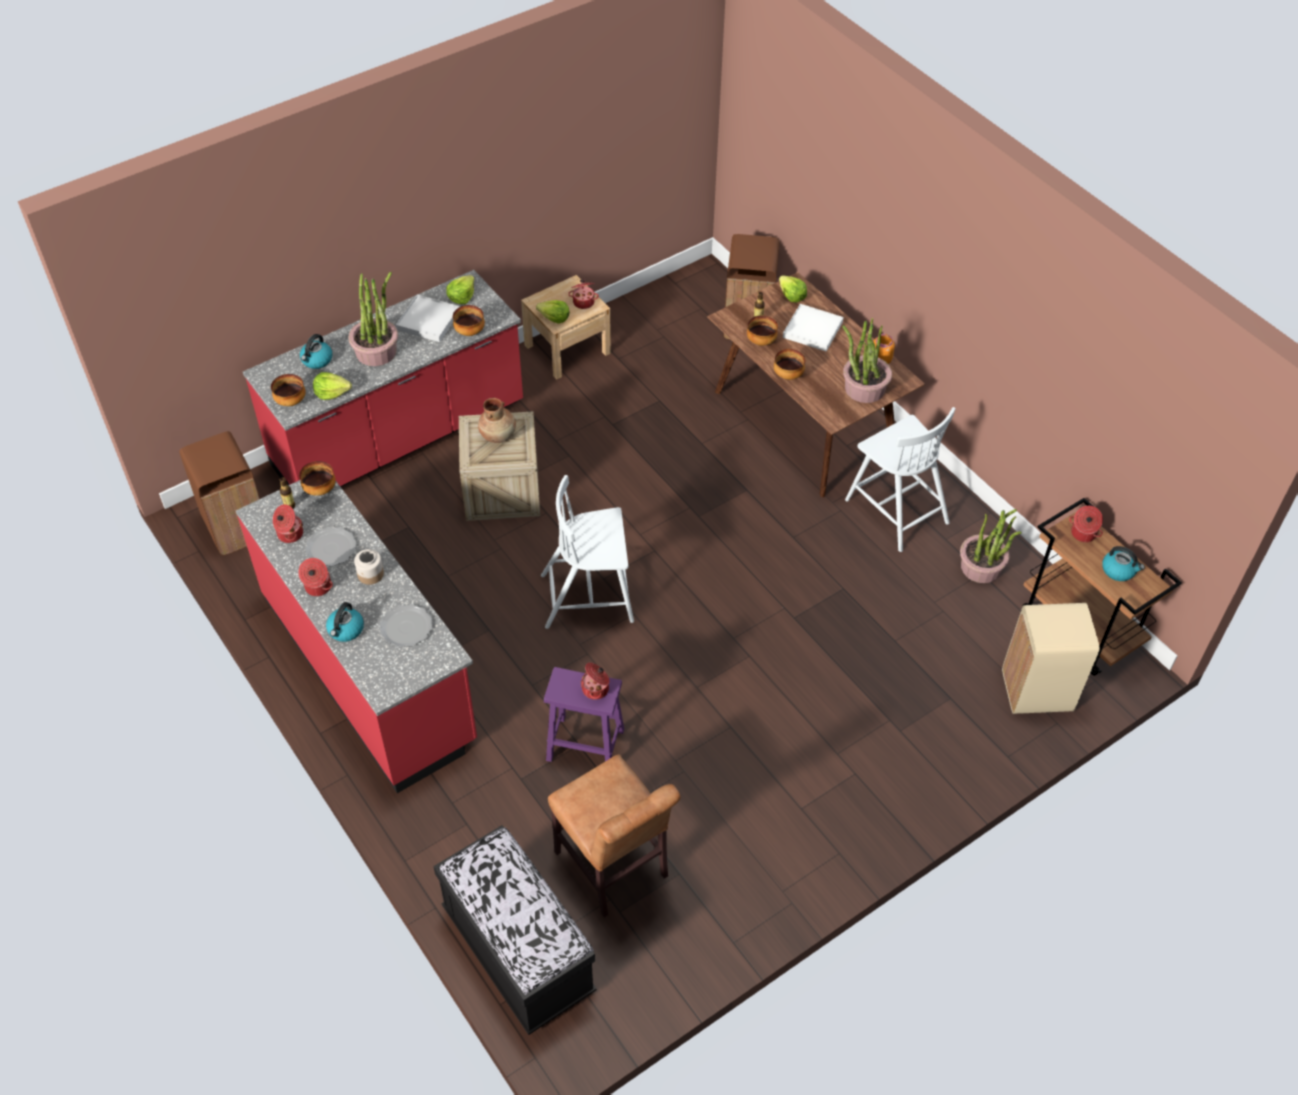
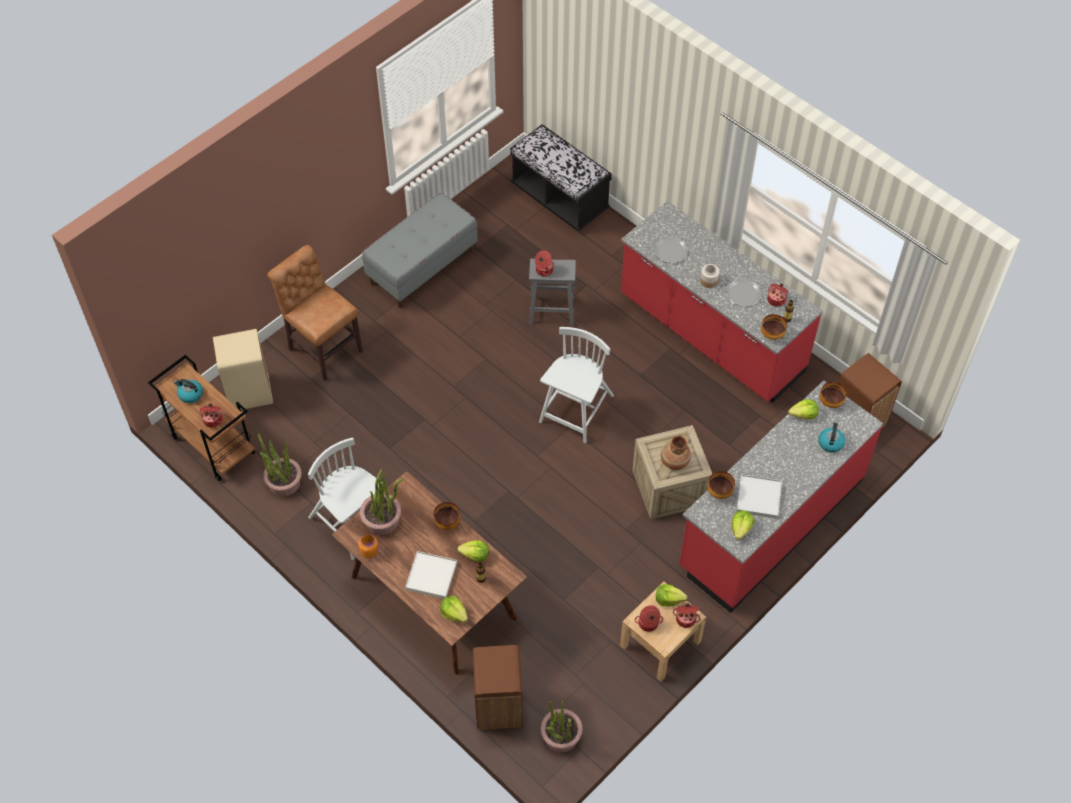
camera: 170 degrees right, 5 degrees up
(317, 587) = (739, 267): cooking pot -> cooking pot (686, 618)
(346, 630) = (708, 244): kettle -> none
(376, 351) = (787, 459): potted plant -> potted plant (561, 736)
(584, 745) = (552, 310): purple stool -> grey stool
(589, 597) = (576, 410): white chair -> white chair turned 45 degrees counterclockwise
(614, 869) = (515, 245): brown chair -> brown chair (323, 348)
(761, 341) = (475, 555): bowl -> lettuce
(772, 855) = (422, 266): none -> grey bench

